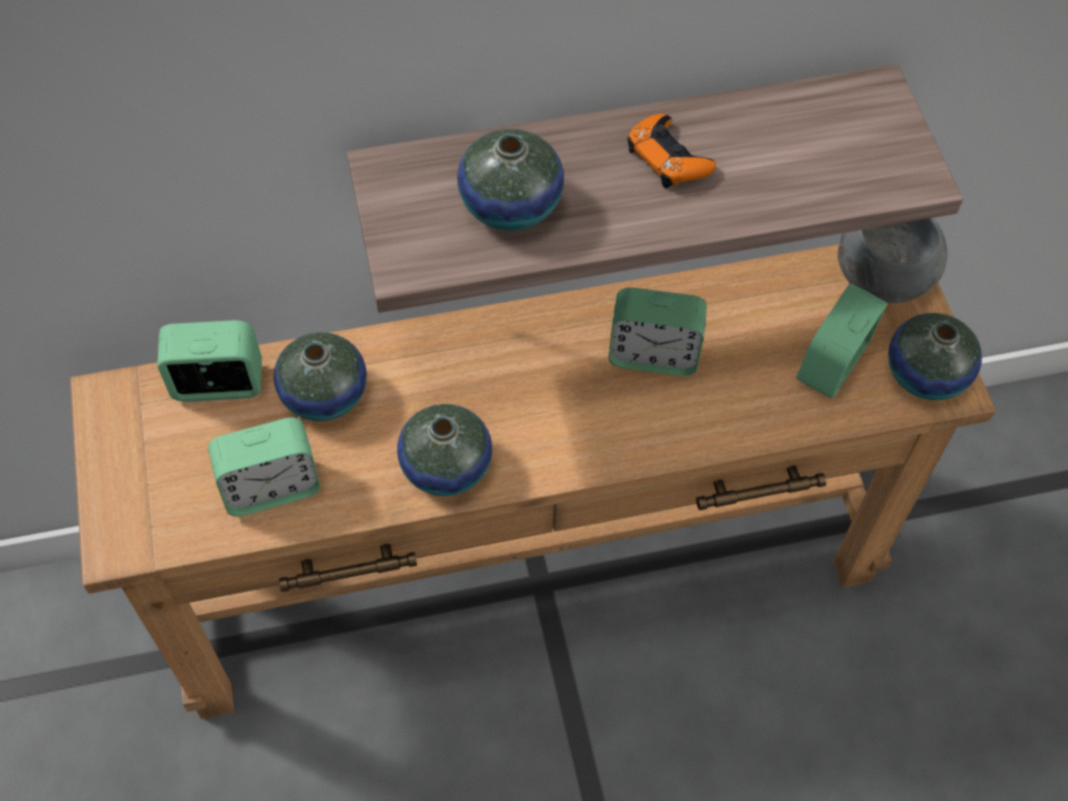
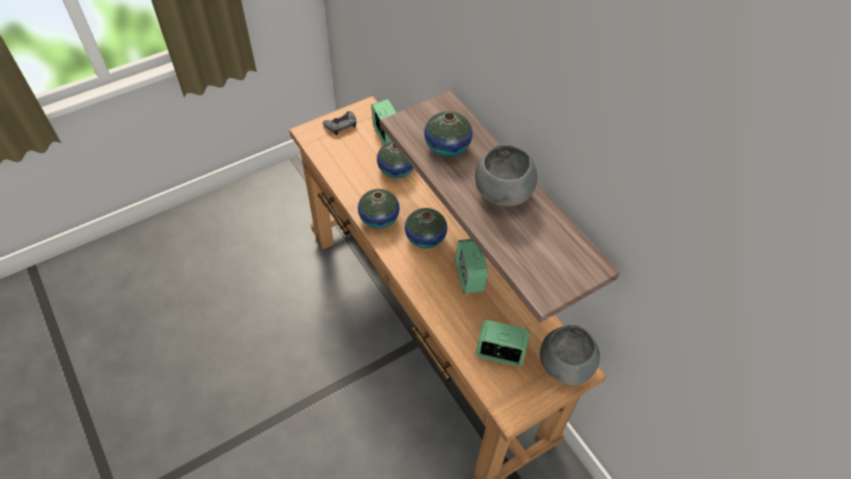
camera: 70 degrees right, 5 degrees down
(131, 467) = (341, 125): none -> grey game controller
(271, 488) = (347, 167): alarm clock -> none
(668, 158) = (502, 192): orange game controller -> grey bowl
(925, 374) = (513, 398): vase -> vase (425, 237)

